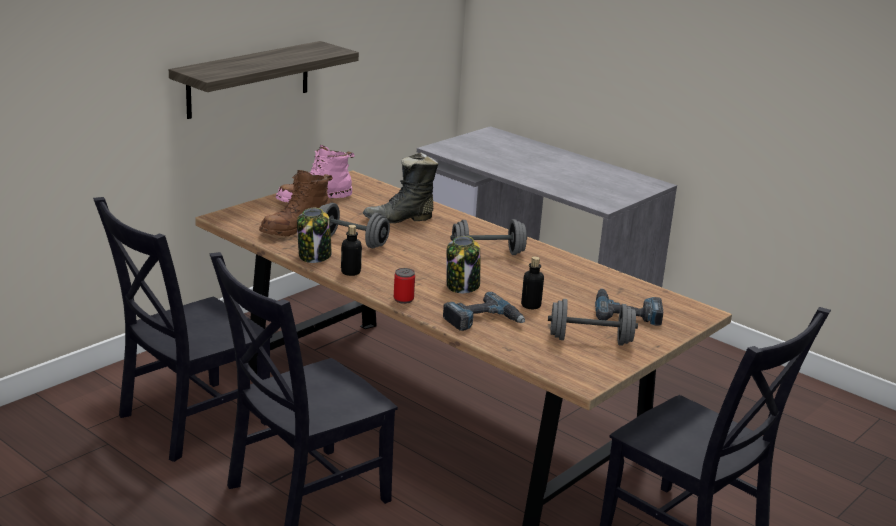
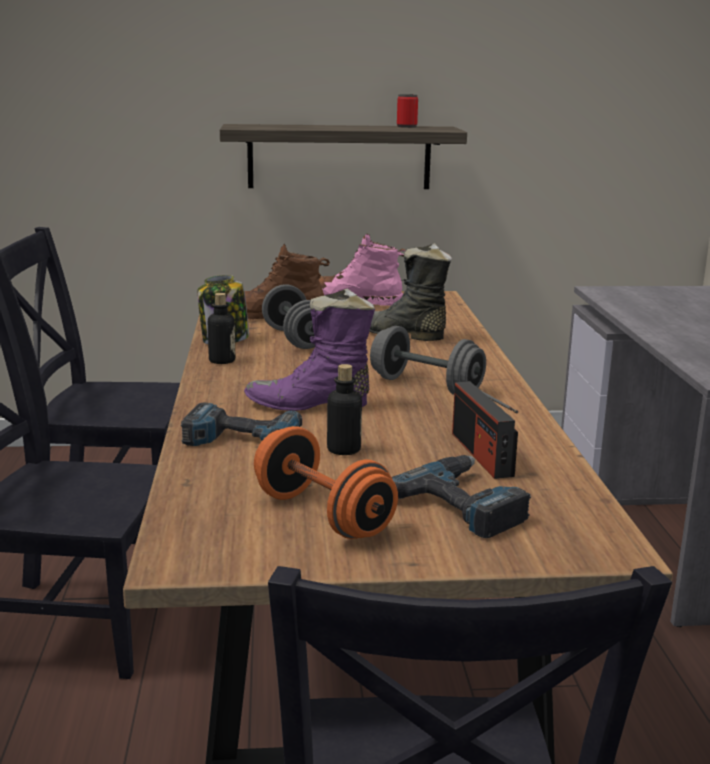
camera: 45 degrees right, 5 degrees down
(403, 299) = (208, 397): can -> can (406, 126)
(462, 286) = (309, 405): jar -> purple boot
(586, 286) = (481, 454): none -> radio
(590, 340) = (323, 515): grey dumbbell -> orange dumbbell

